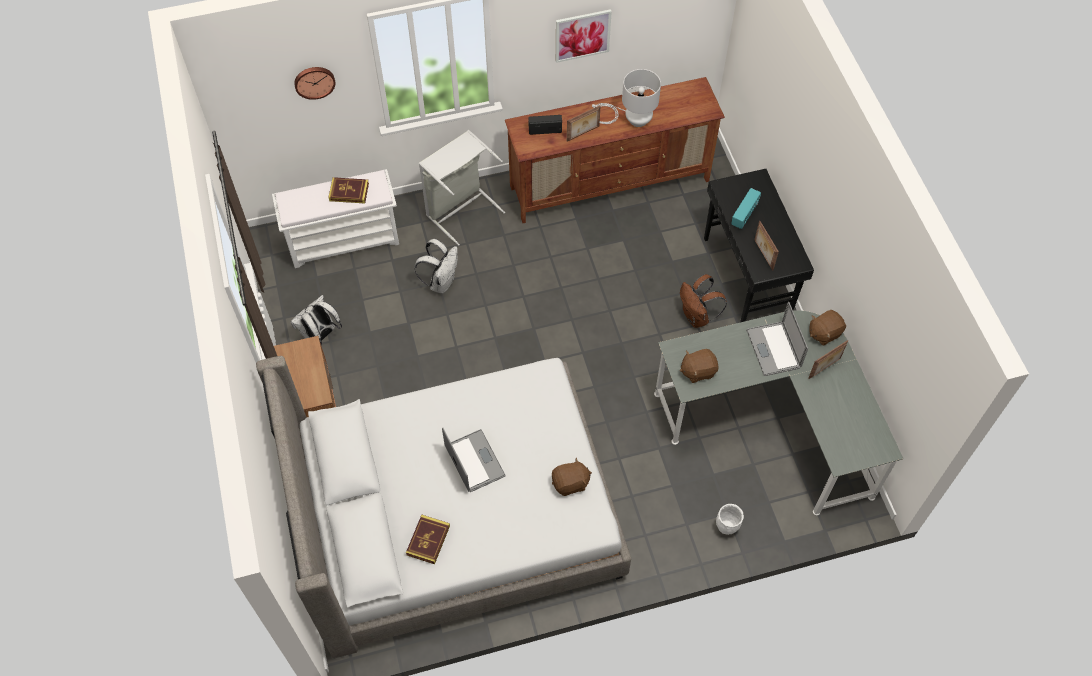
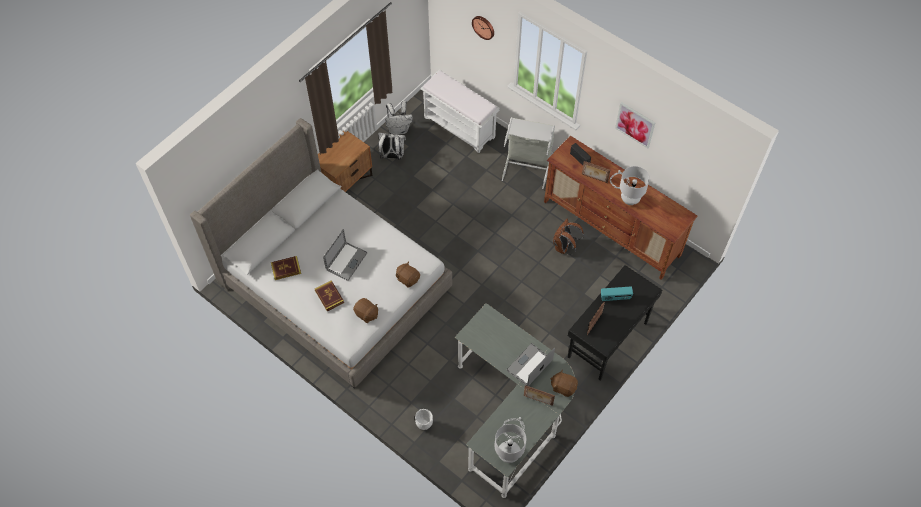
camera: 55 degrees right, 0 degrees up
(349, 192) = (468, 100): book -> book (329, 296)
(441, 282) = (471, 188): white backpack -> white backpack (399, 129)
(697, 317) = (554, 329): brown backpack -> brown backpack (564, 247)
(698, 371) = (482, 334): brown plush toy -> brown plush toy (408, 278)
(863, 429) = (510, 444): none -> white table lamp

